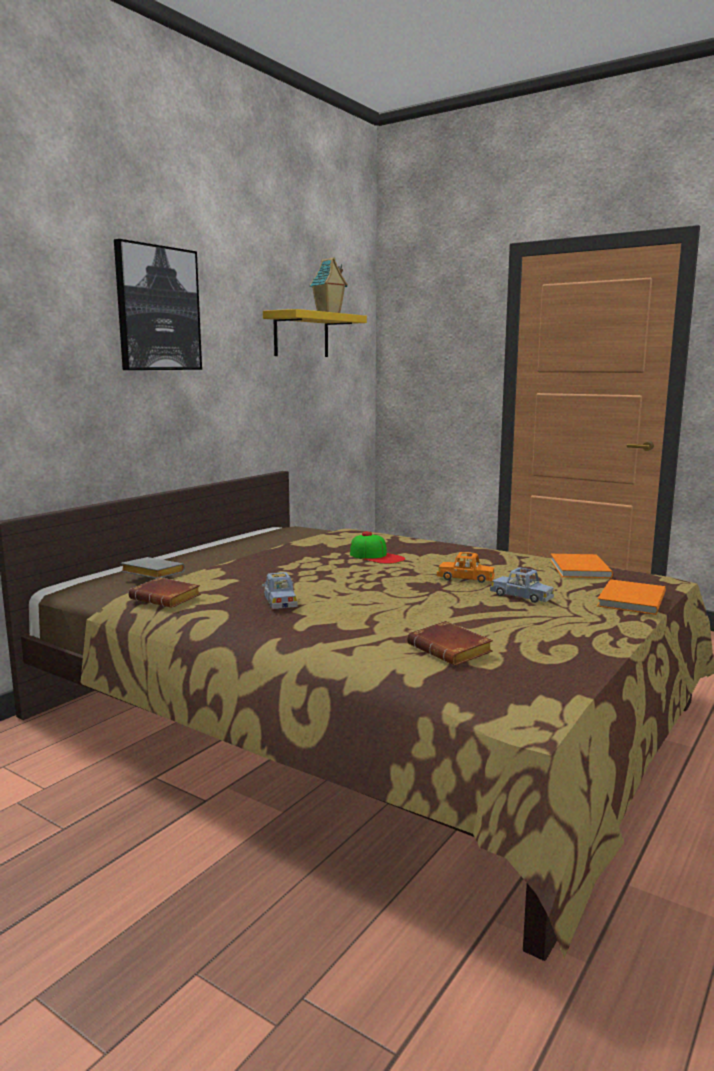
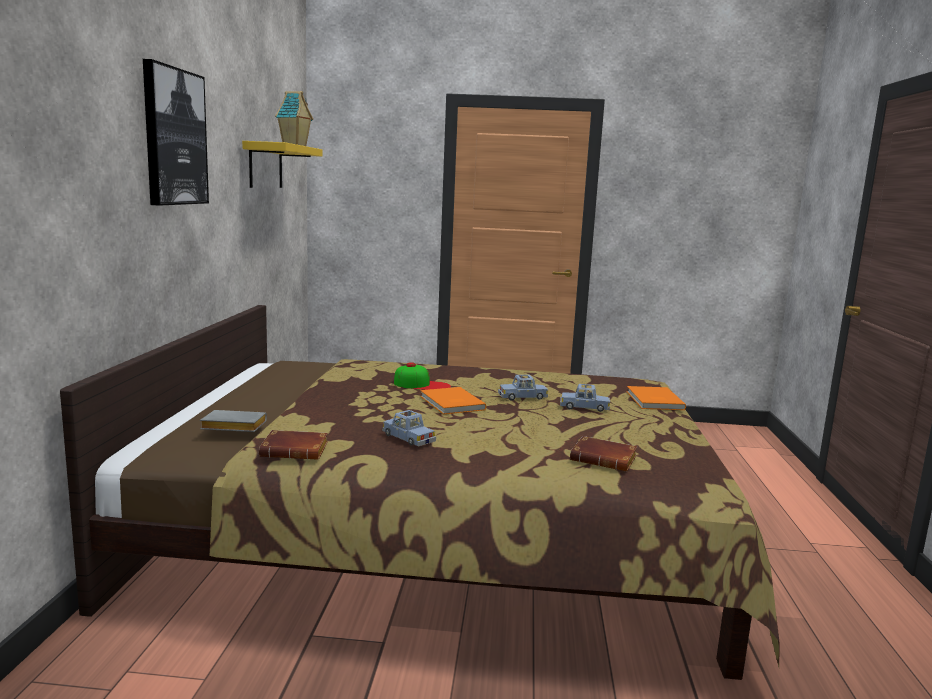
camera: 30 degrees left, 0 degrees up
(465, 578) = (522, 397): orange toy car -> blue toy car
(578, 569) = (585, 379): orange book -> orange book (451, 403)

